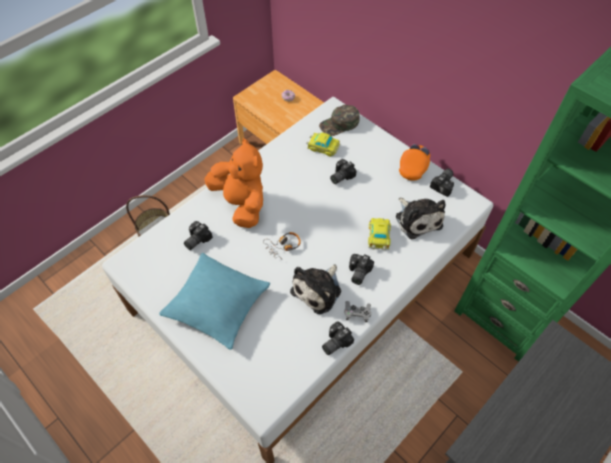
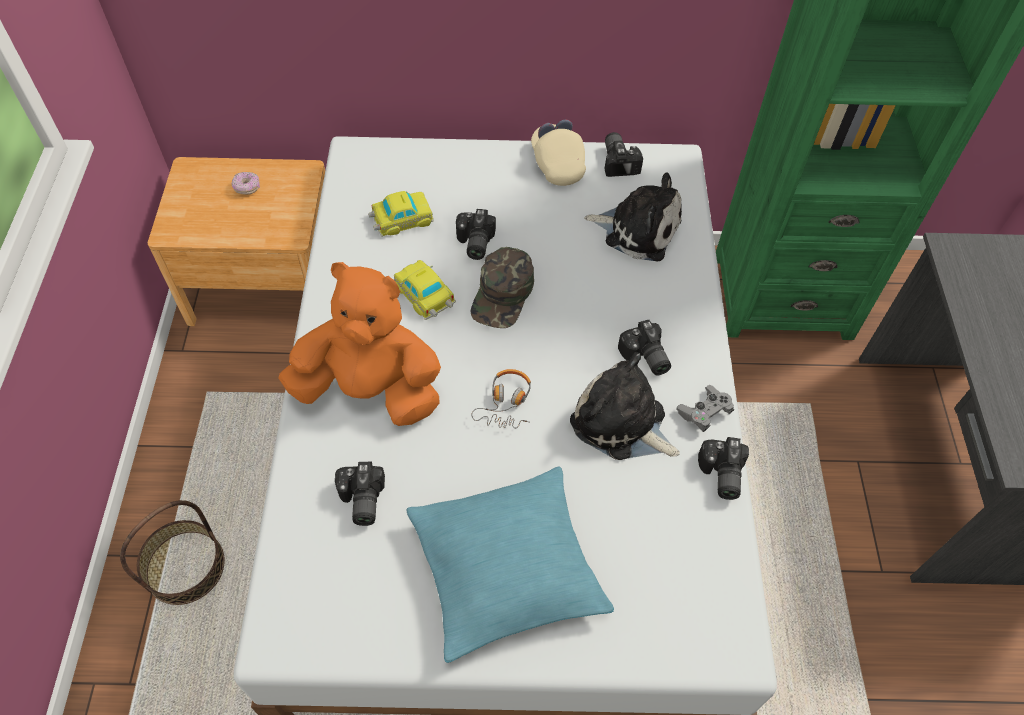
camera: 45 degrees left, 0 degrees up
(318, 290) = (622, 423): plush toy -> plush toy turned 135 degrees clockwise
(339, 124) = (390, 171): green cap -> green cap (503, 294)
(379, 236) = (617, 288): toy car -> toy car (425, 295)
(413, 167) = (557, 163): orange cap -> beige cap

